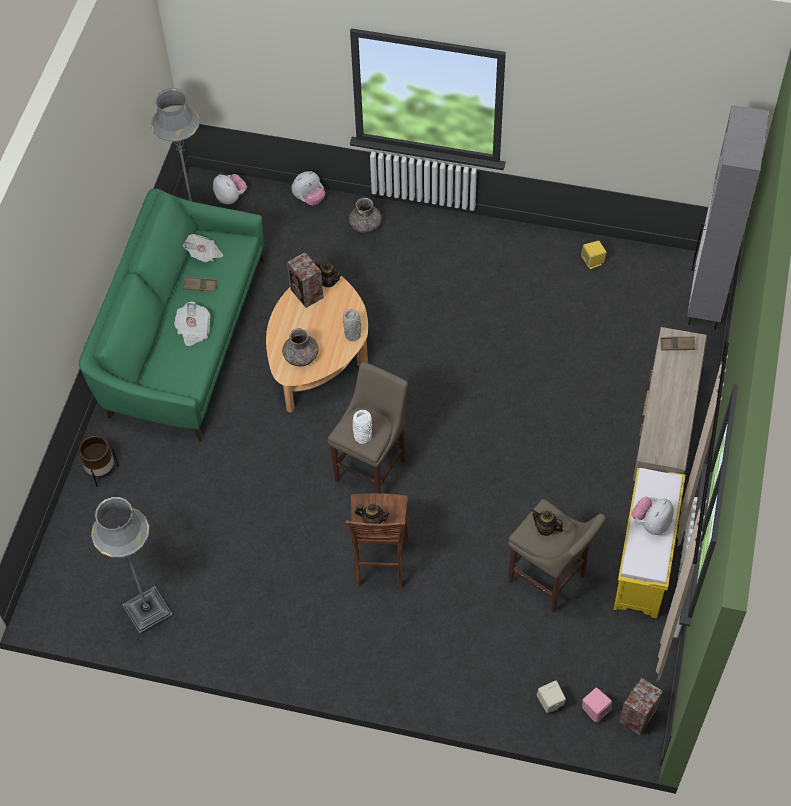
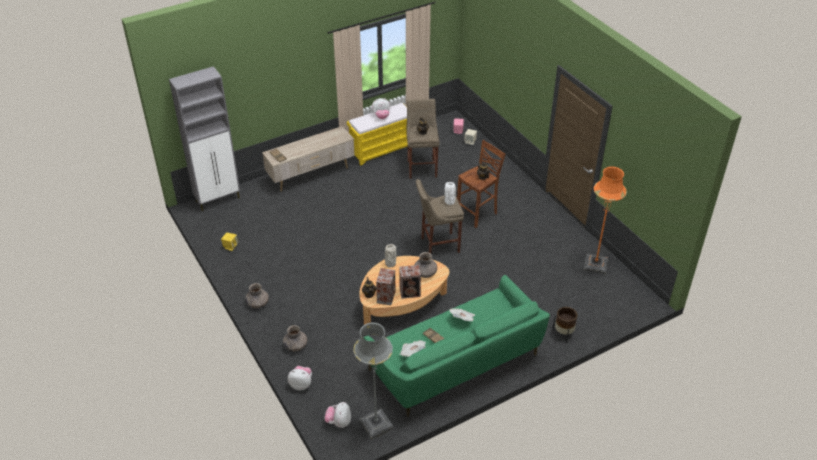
camera: 135 degrees left, 15 degrees down
(148, 611) = (595, 265): grey floor lamp -> orange floor lamp
(465, 231) = (258, 303): none -> grey vase
(636, 717) = (447, 121): speaker -> speaker (410, 292)

